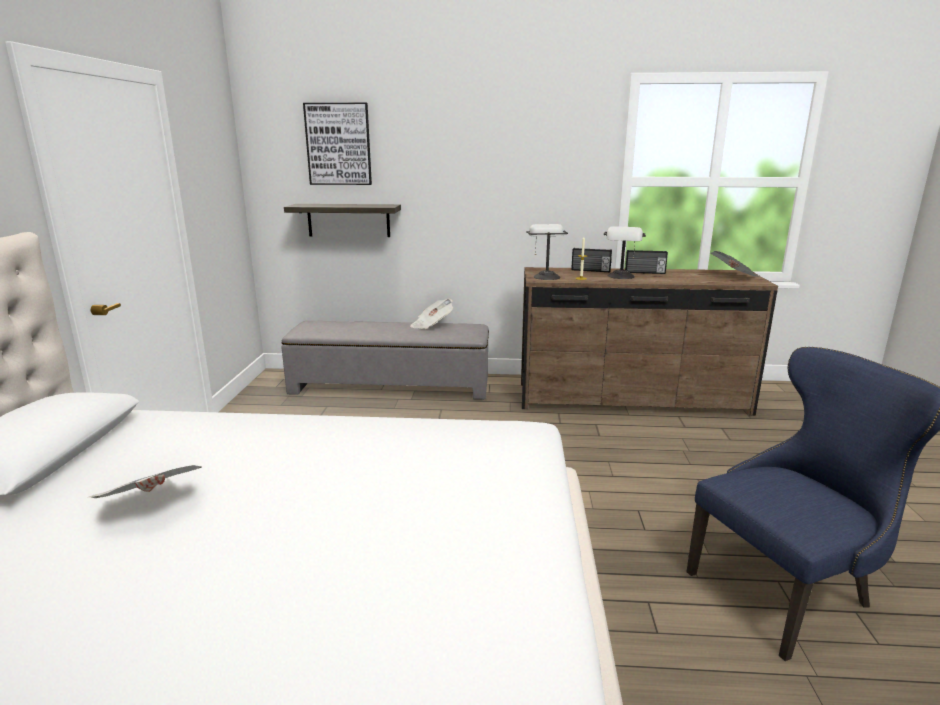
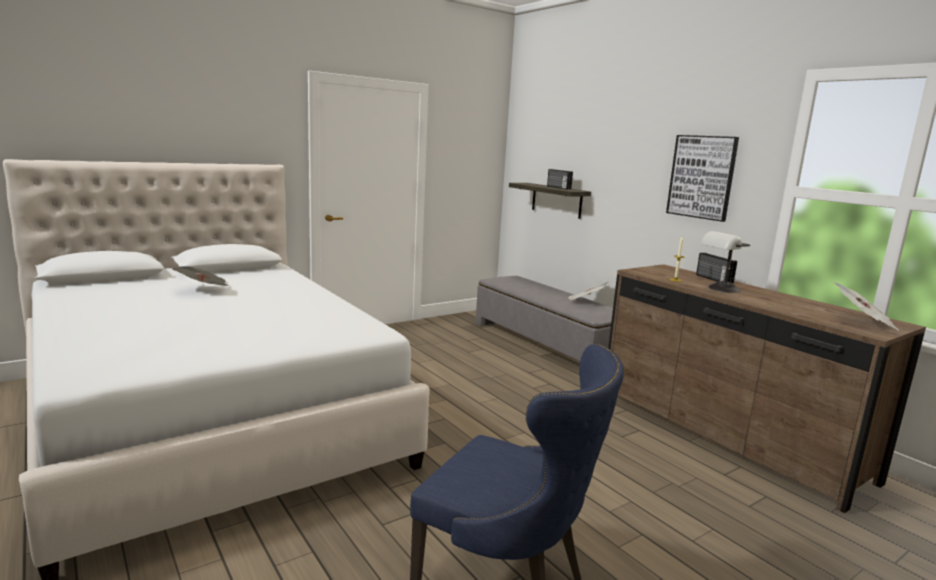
camera: 50 degrees right, 5 degrees down
(338, 144) = (559, 138): picture -> picture (702, 177)
(544, 275) = (652, 271): table lamp -> none
(645, 272) = (765, 293): radio -> radio (558, 188)

